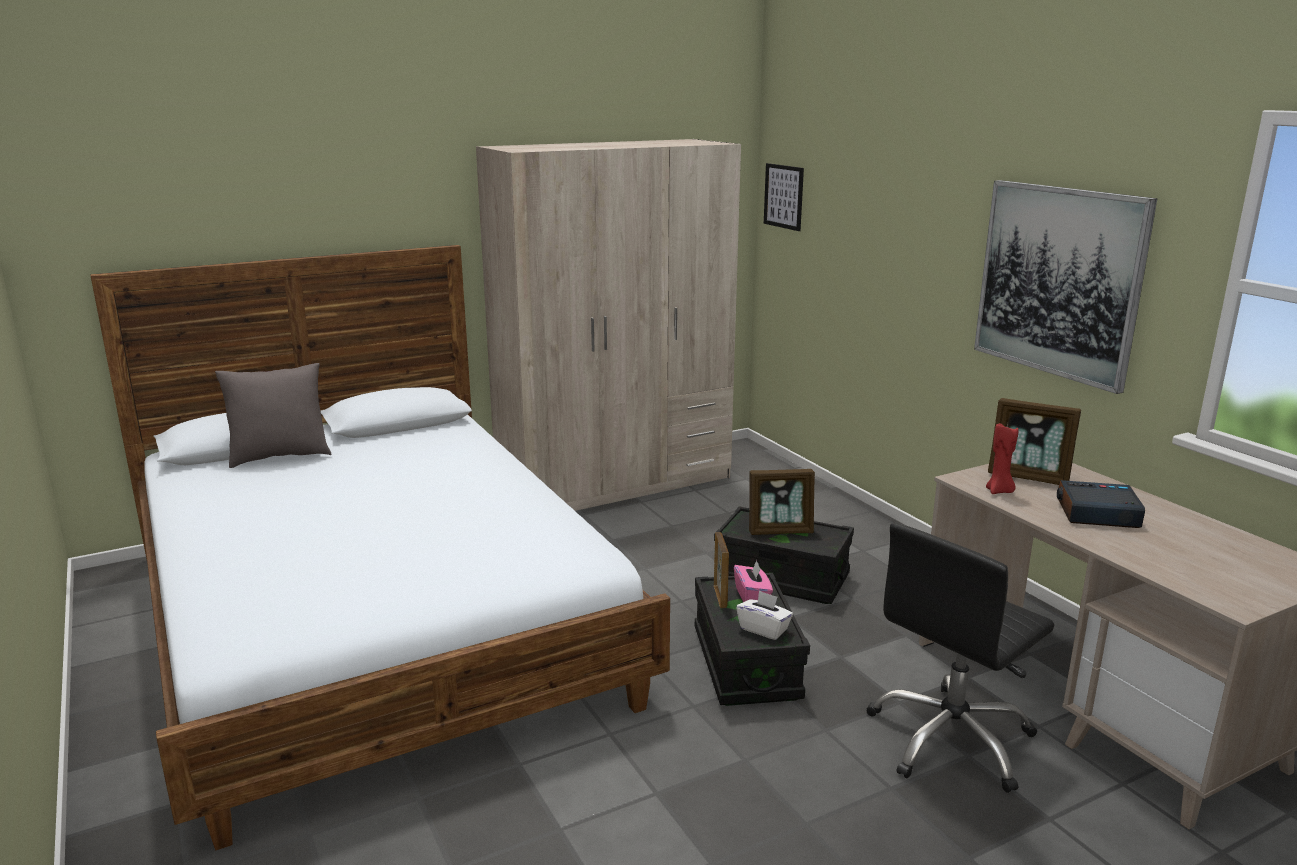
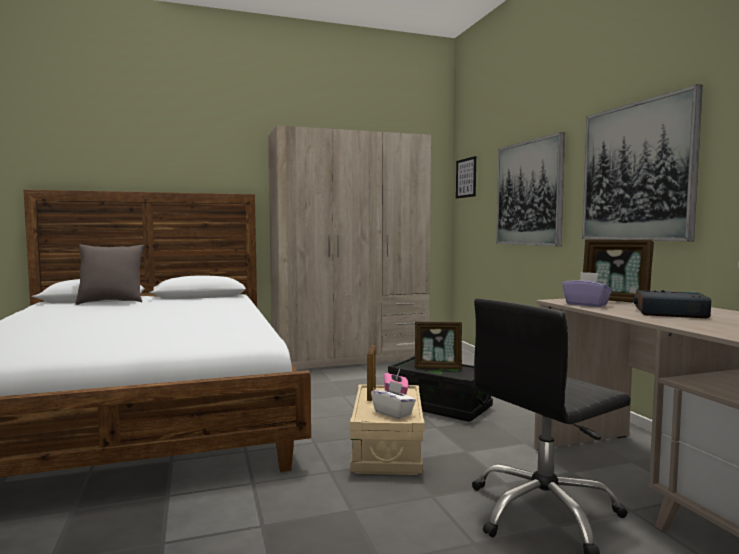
camera: 10 degrees right, 15 degrees down
(746, 663) = (387, 450): black storage box -> beige storage box
(894, 257) = (529, 193): none -> picture
(999, 491) = (586, 304): red candle -> purple tissue box

